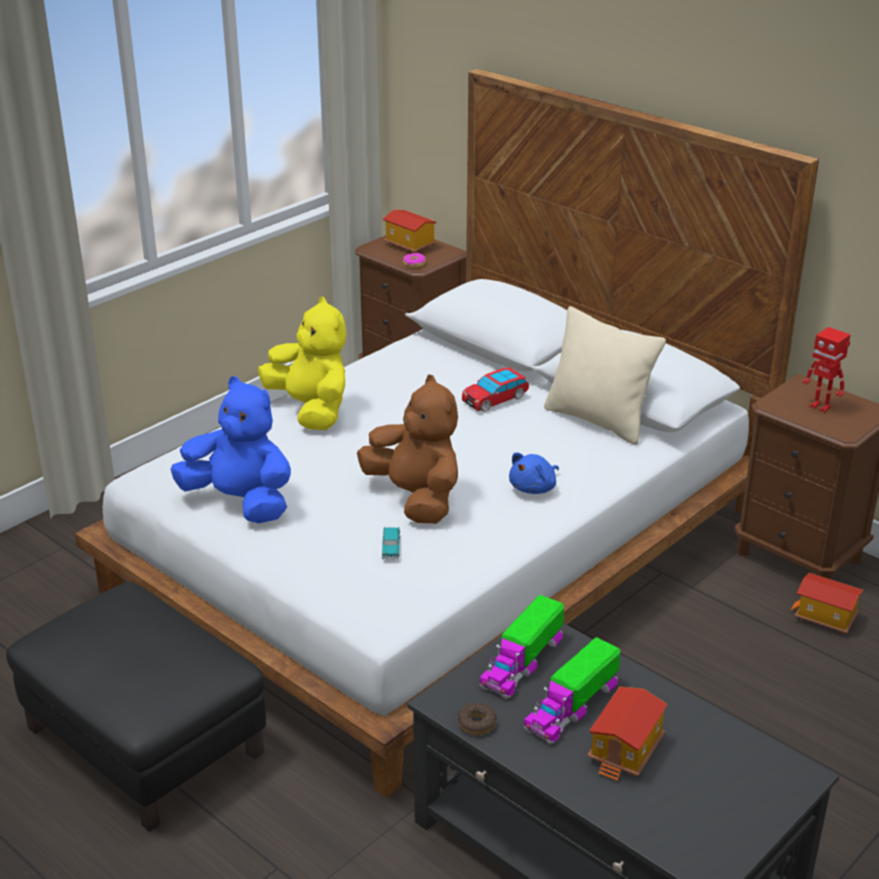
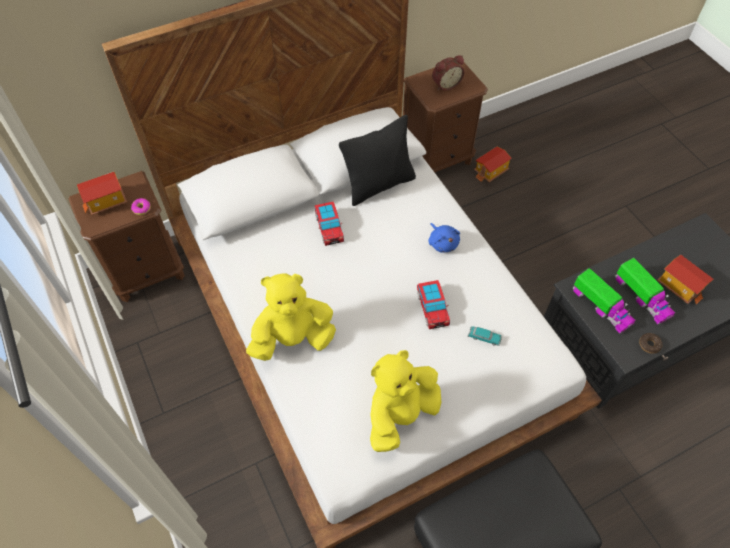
camera: 70 degrees left, 25 degrees up
(240, 502) = (400, 414): blue plush toy -> yellow plush toy
(416, 498) = (432, 308): brown plush toy -> toy car
(598, 420) = (379, 185): beige pillow -> black pillow
(820, 407) = (445, 84): toy robot -> alarm clock

